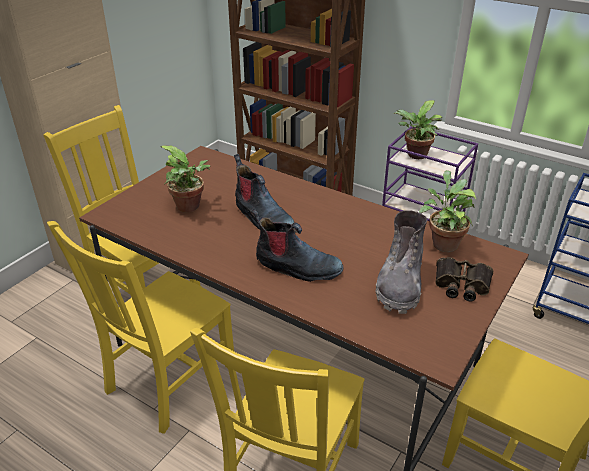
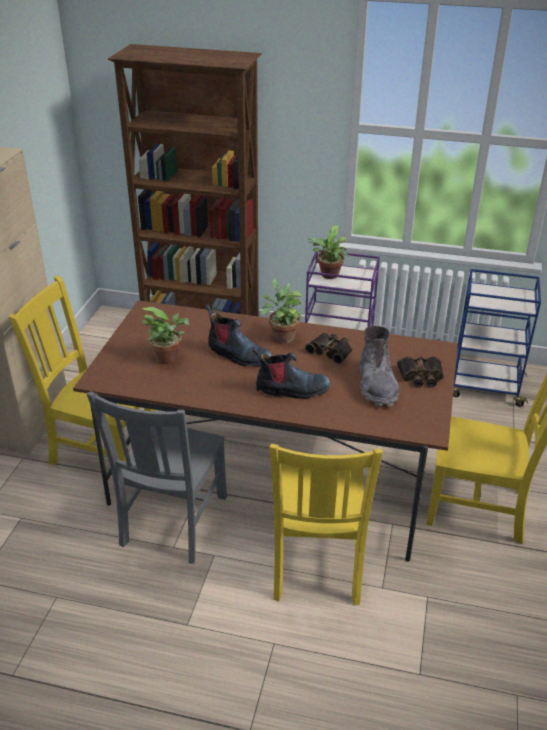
camera: 20 degrees left, 0 degrees up
(167, 382) = (172, 523): yellow chair -> grey chair
(367, 233) = (331, 351): none -> binoculars
(443, 243) = (392, 347): potted plant -> potted plant (282, 336)

